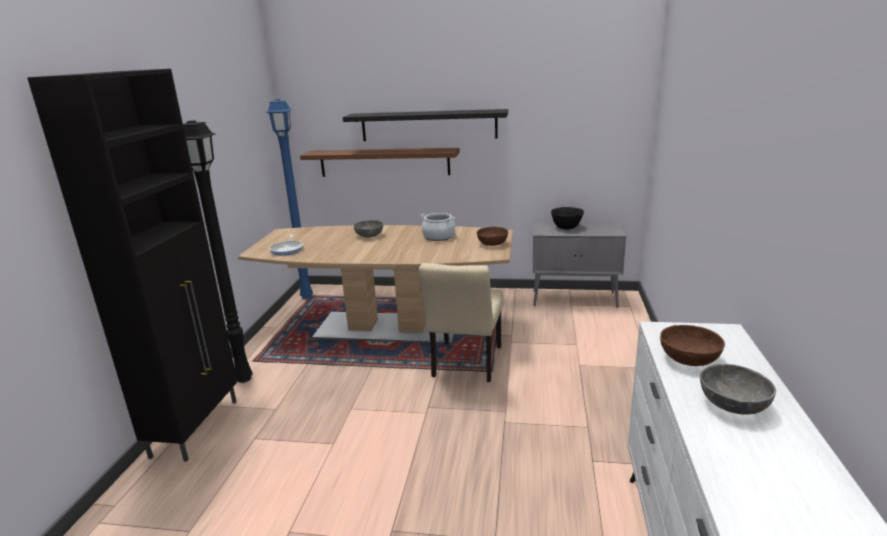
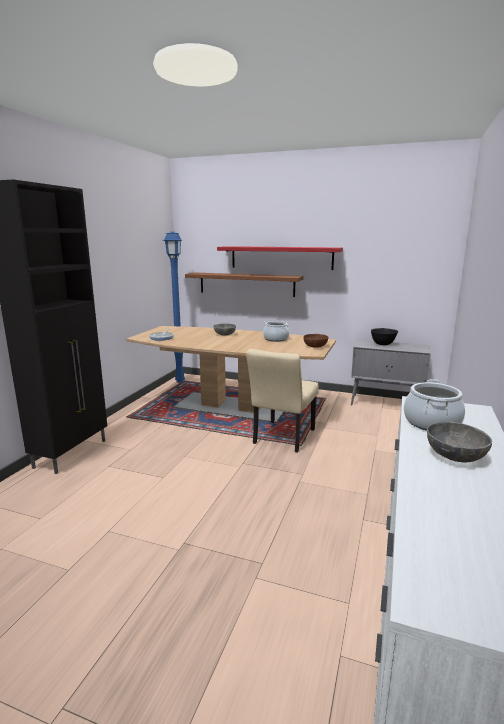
camera: 10 degrees right, 5 degrees down
(243, 378) = (116, 427): black floor lamp -> none
(428, 125) = (281, 257): black shelf -> red shelf
(688, 359) = (431, 423): brown bowl -> cooking pot

